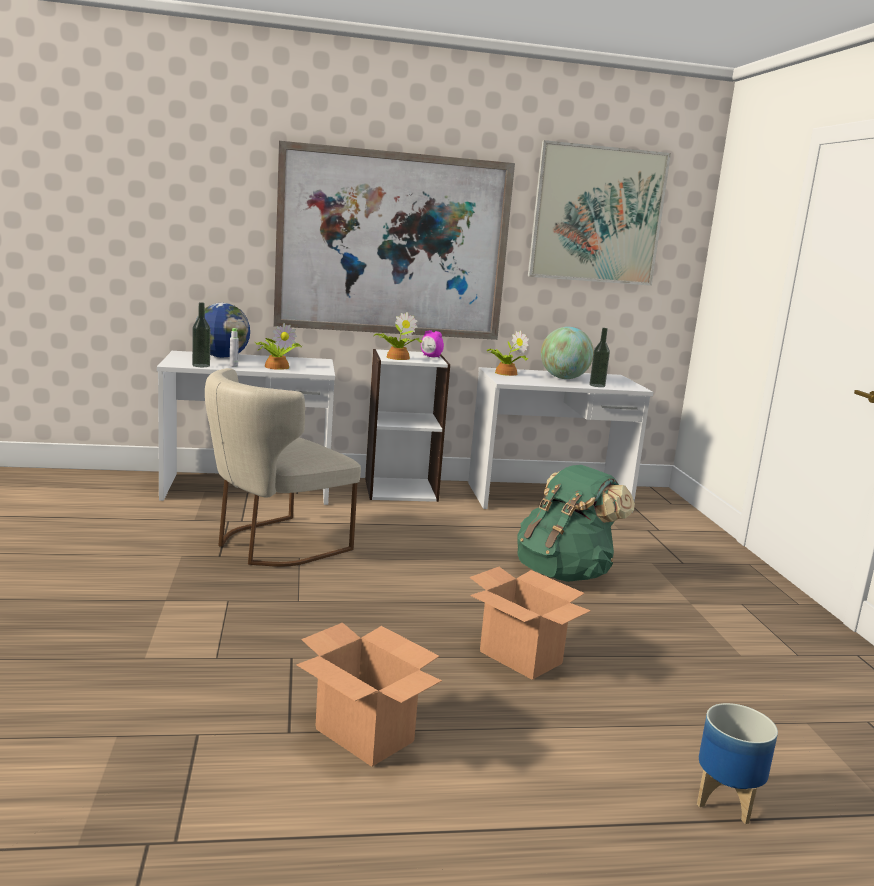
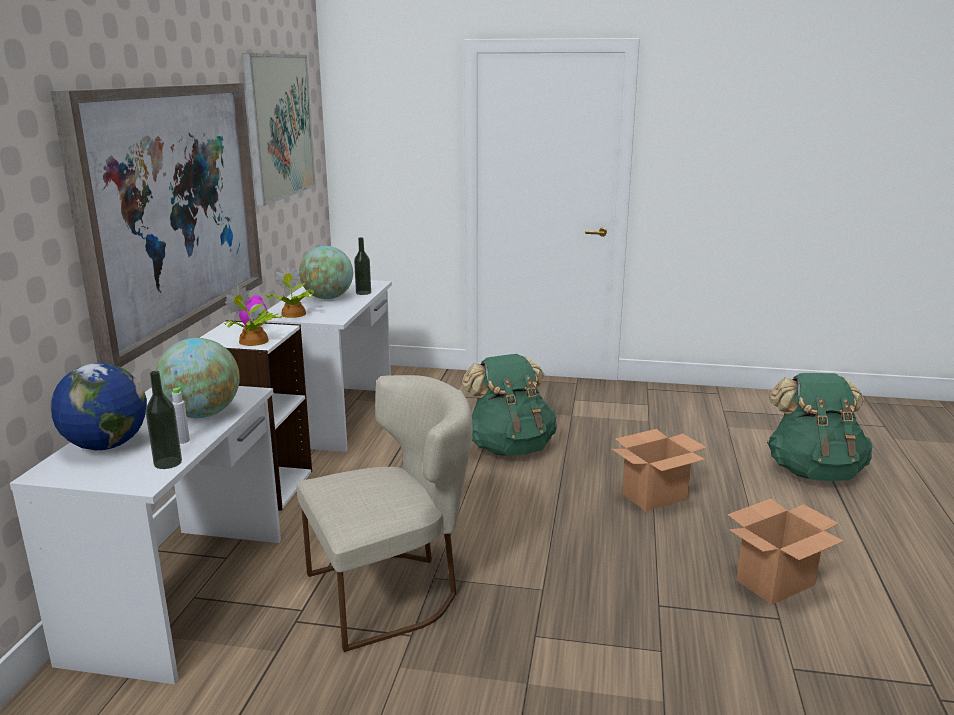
camera: 70 degrees left, 5 degrees up
(273, 545) = (392, 591): beige chair -> beige chair turned 90 degrees counterclockwise
(277, 366) = (202, 414): potted plant -> globe
(727, 801) = (813, 471): planter -> green backpack

